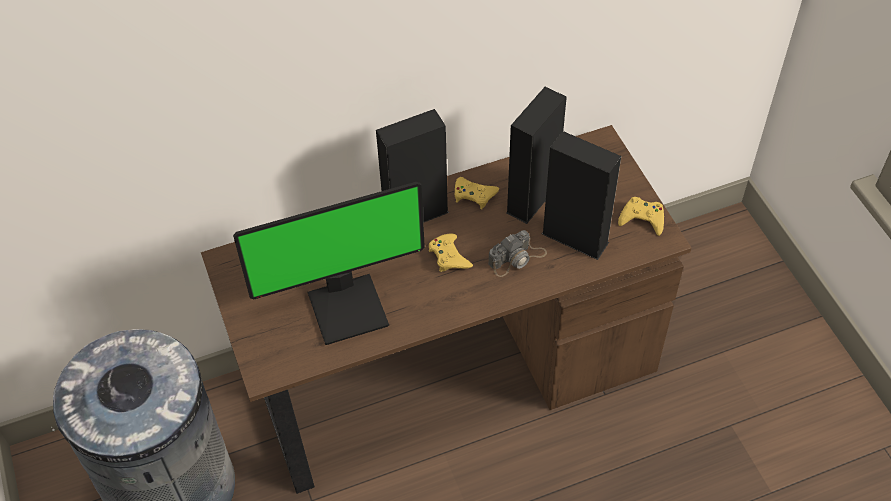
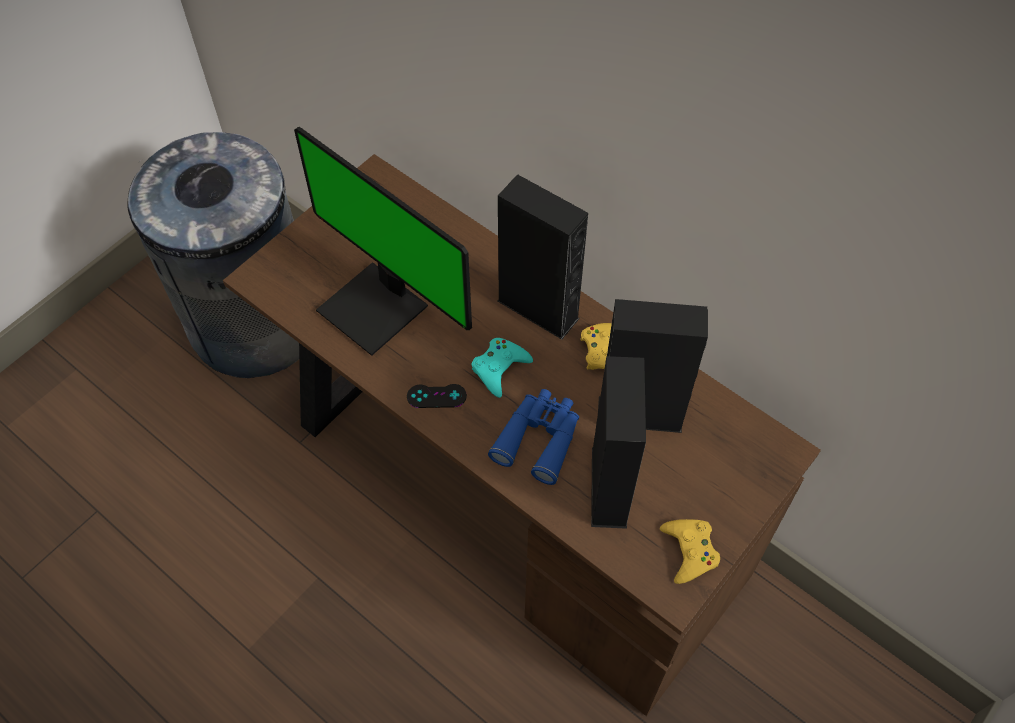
camera: 60 degrees right, 5 degrees up
(447, 301) = (436, 396): none -> black game controller
(449, 256) = (499, 368): yellow game controller -> turquoise game controller
(517, 258) = (539, 438): camera -> blue binoculars

